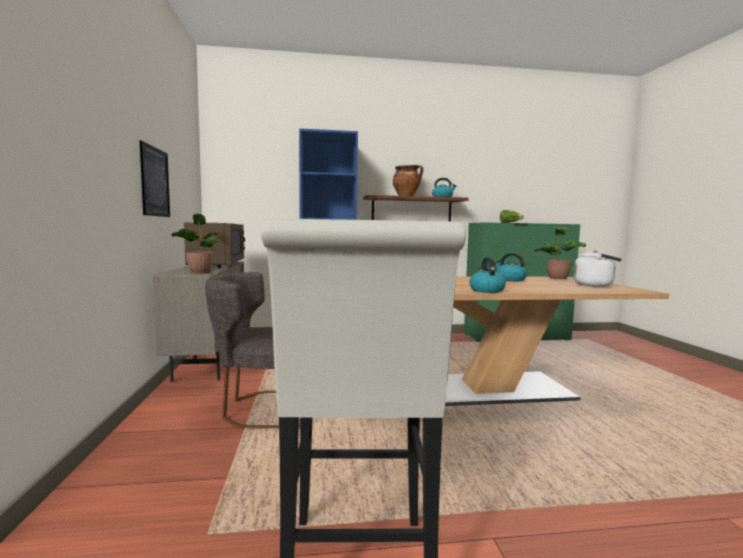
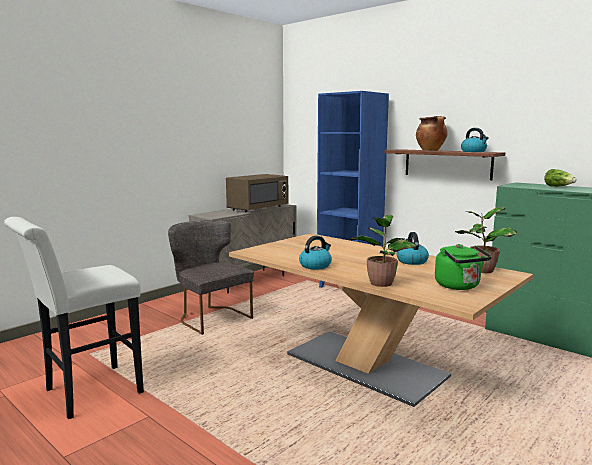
camera: 50 degrees right, 5 degrees up
(155, 182) = (201, 151): picture -> none
(200, 272) = (217, 215): potted plant -> potted plant (381, 283)
(596, 285) = (459, 286): white kettle -> green kettle

